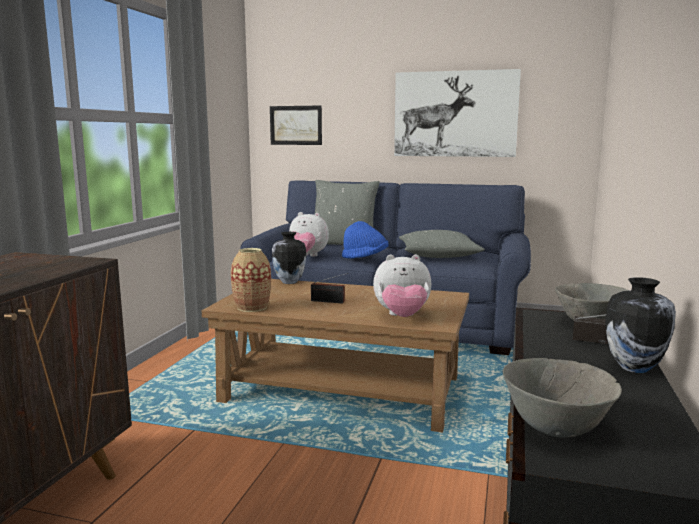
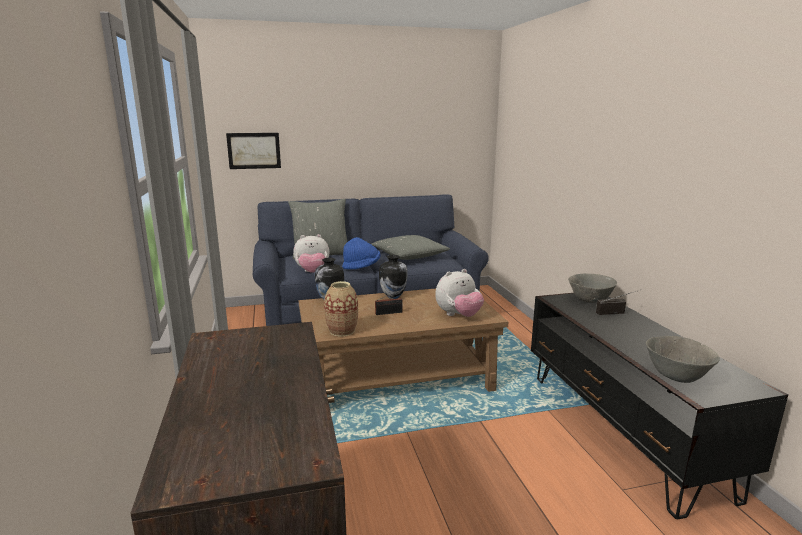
camera: 30 degrees left, 5 degrees up
(455, 114) = (394, 140): picture -> none
(634, 367) = (651, 327): vase -> vase (393, 296)

